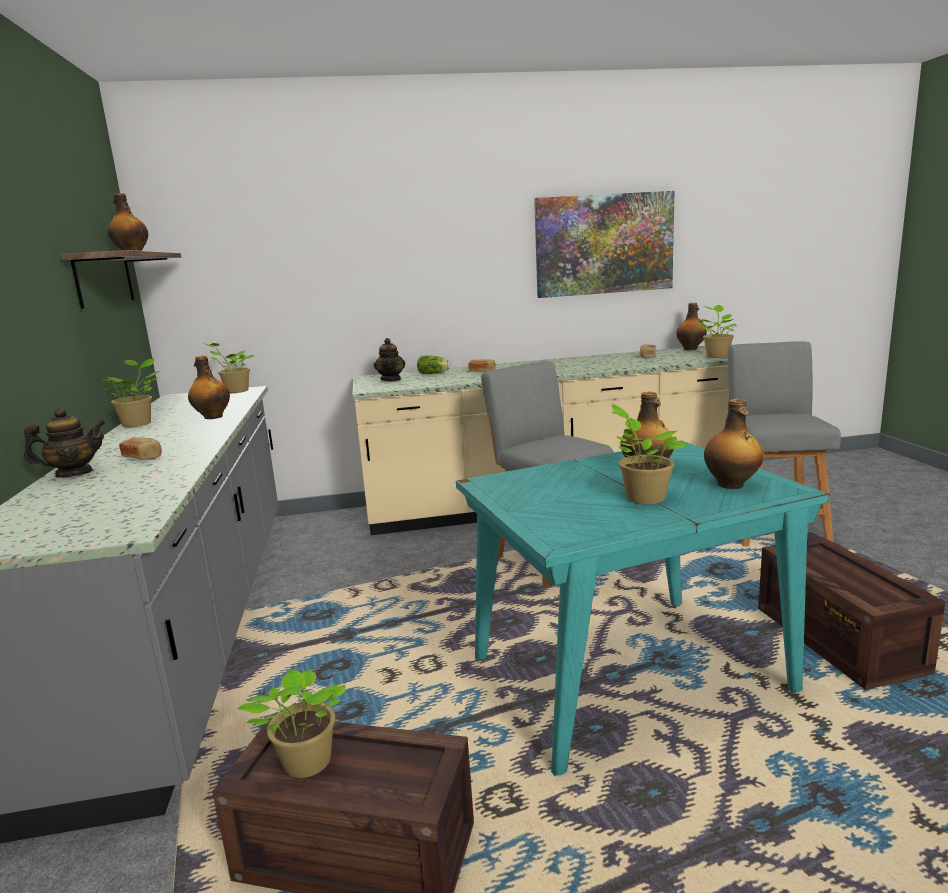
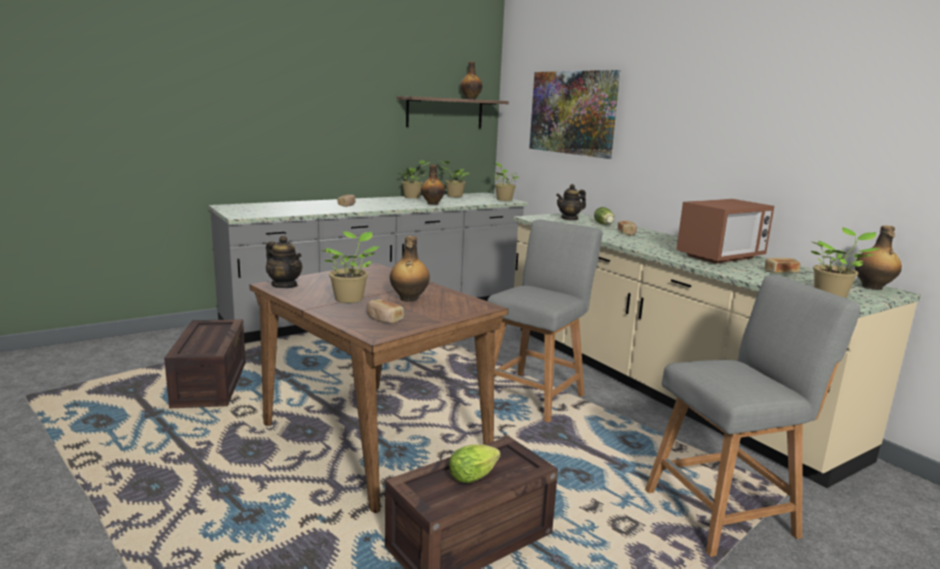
camera: 65 degrees right, 0 degrees up
(74, 474) = (319, 202): teapot -> teapot (285, 285)
(304, 764) = (209, 332): potted plant -> potted plant (453, 196)
(594, 361) = (720, 257): none -> microwave
(604, 244) = (807, 131): picture -> picture (572, 112)
(626, 674) = (373, 438): turquoise dining table -> brown dining table
(731, 485) = (384, 319): bottle -> bread
(842, 573) = (475, 476): none -> lettuce

